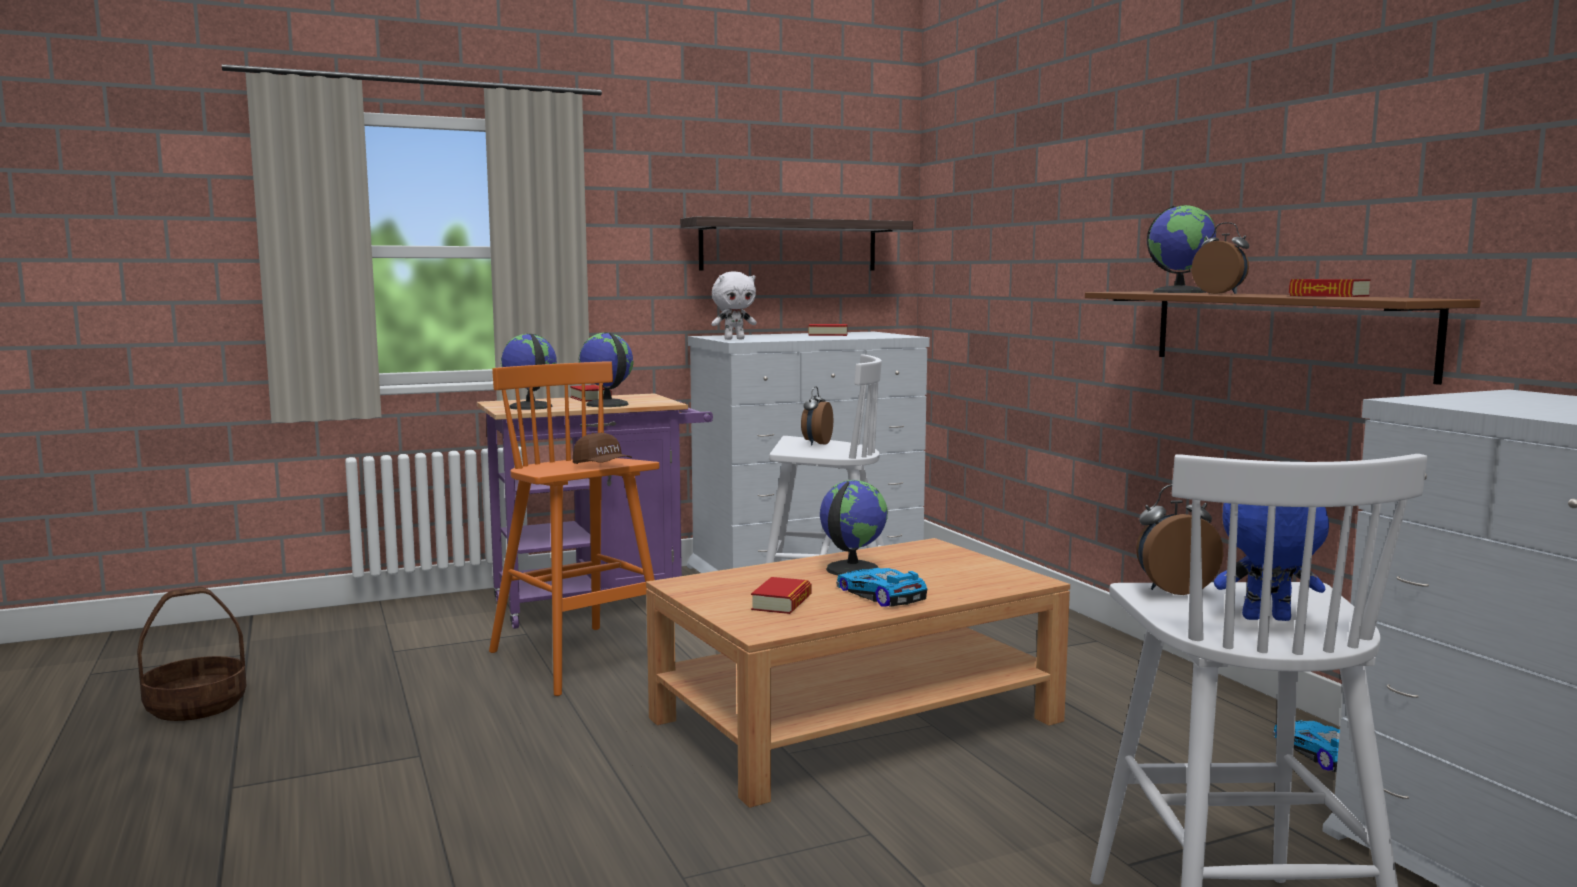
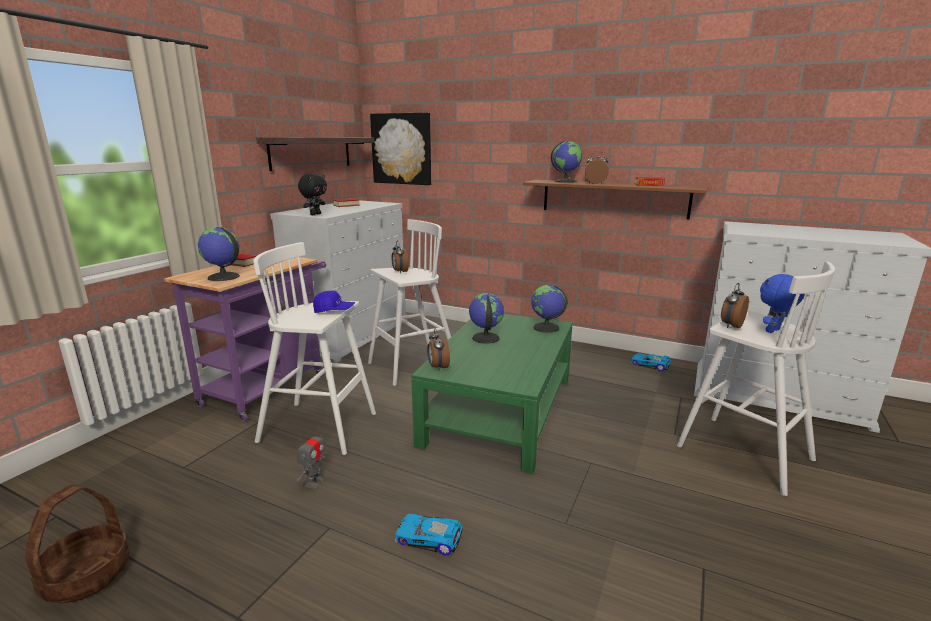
camera: 40 degrees left, 10 degrees up
(480, 709) = (314, 482): none -> toy robot
(580, 660) = (320, 427): orange stool -> white stool
(602, 466) = (334, 311): brown cap -> blue cap
(606, 404) = (269, 267): globe -> globe (546, 328)
(697, 582) = (438, 367): none -> alarm clock
(734, 339) = (315, 214): white plush toy -> black plush toy
(781, 603) = (499, 367): book -> none
(854, 720) = (500, 410): brown coffee table -> green coffee table
(879, 595) = (525, 349): toy car -> toy car (428, 539)
(961, 240) = (402, 149): none -> picture

